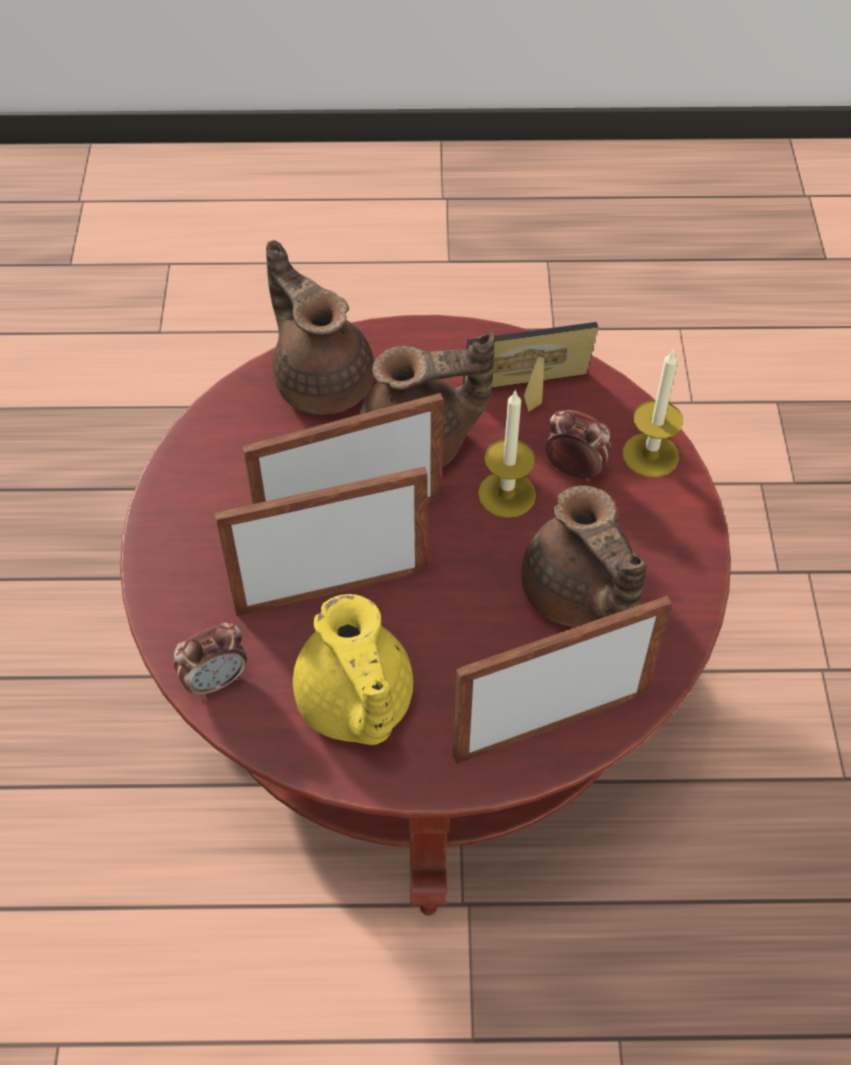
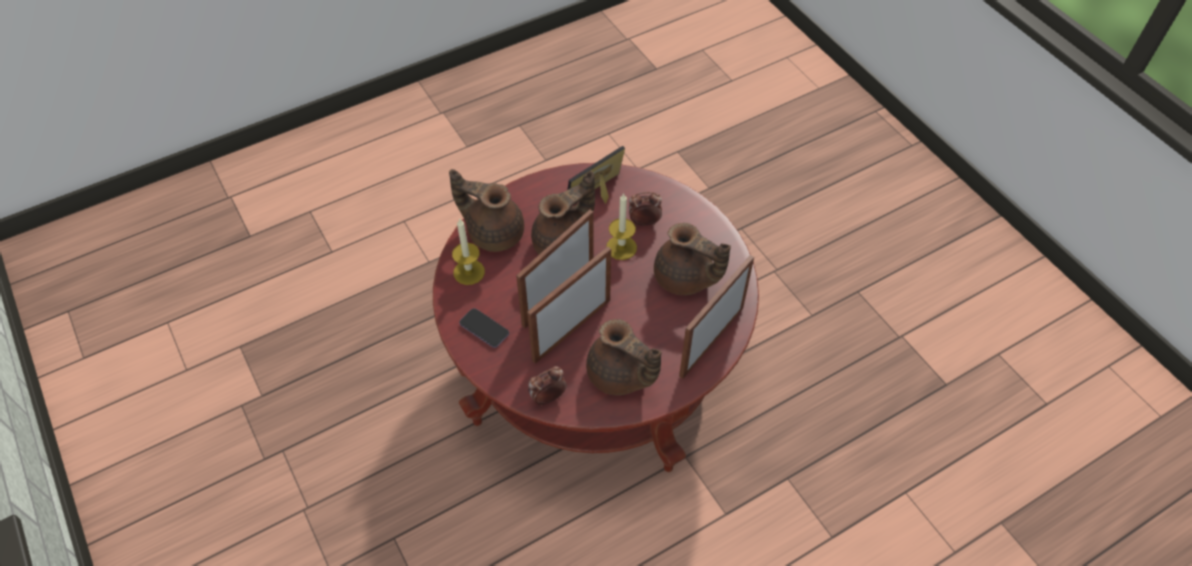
camera: 30 degrees left, 0 degrees up
(200, 523) = (484, 329): none -> phone
(216, 681) = (548, 397): alarm clock -> alarm clock turned 150 degrees counterclockwise
(355, 705) = (620, 376): yellow teapot -> brown teapot
(650, 455) = (673, 200): candle -> candle (469, 272)

